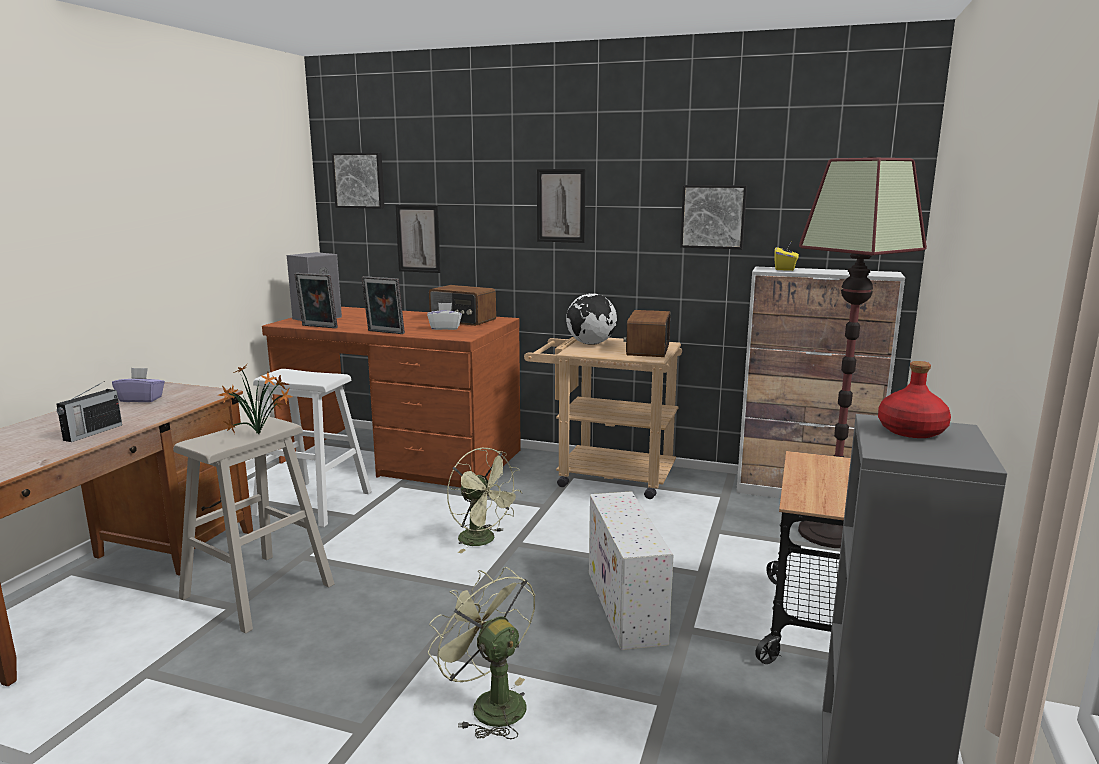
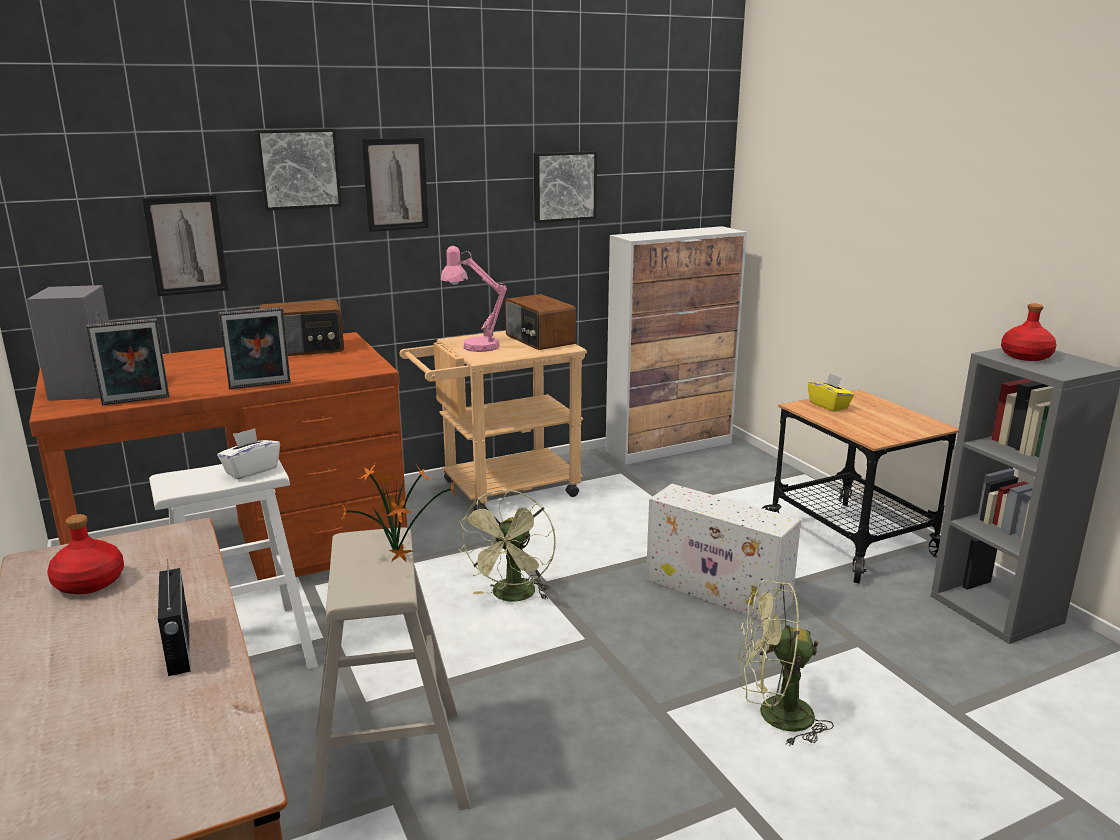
camera: 45 degrees left, 5 degrees up
(141, 399) = (89, 583): purple tissue box -> red bottle
(359, 180) = (67, 164): picture -> picture (298, 168)
(445, 328) = (315, 363): white tissue box -> white tissue box (251, 470)
(483, 541) = (512, 597): green fan -> green fan turned 105 degrees clockwise
(591, 344) = (473, 346): globe -> pink table lamp
(785, 269) = (644, 234): yellow tissue box -> yellow tissue box (829, 406)
(831, 533) = (736, 472): floor lamp -> none

